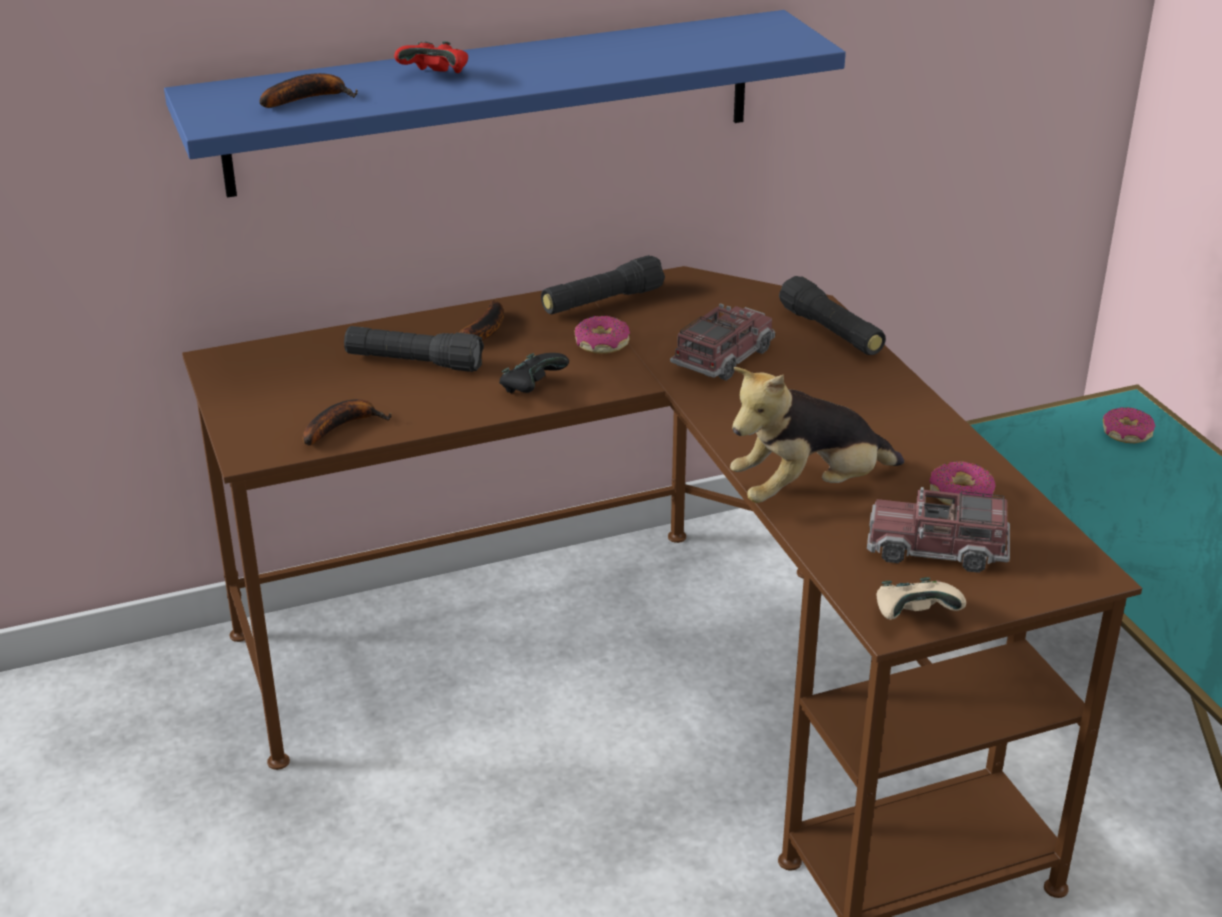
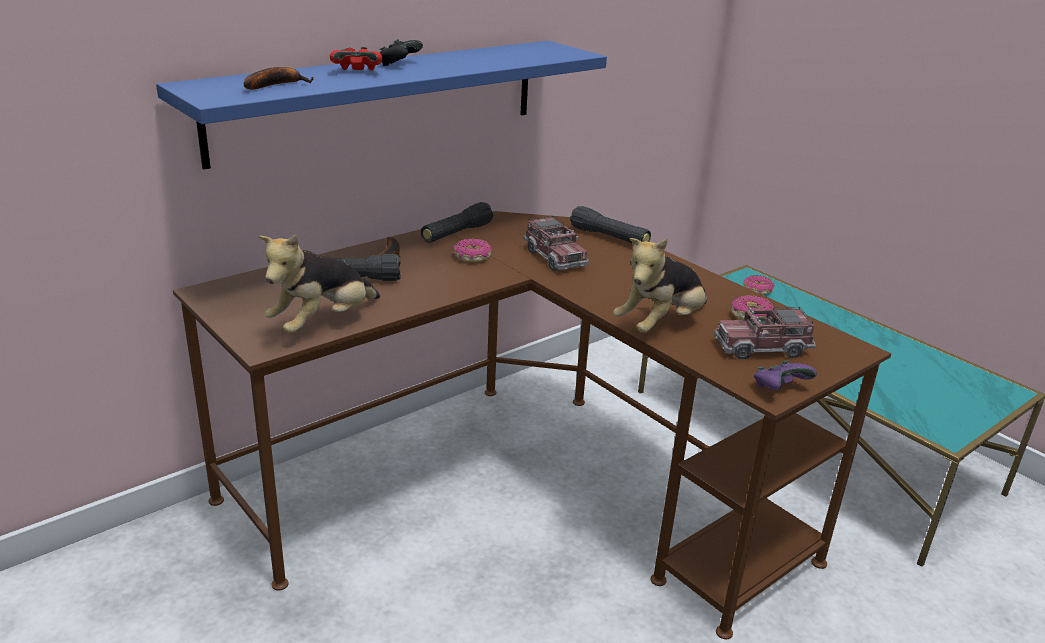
camera: 20 degrees left, 5 degrees down
(342, 426) = (323, 323): banana -> plush toy
(532, 388) = (443, 286): black game controller -> black game controller (399, 64)
(723, 358) = (554, 257): toy truck -> toy truck turned 135 degrees clockwise
(914, 616) = (779, 388): beige game controller -> purple game controller

